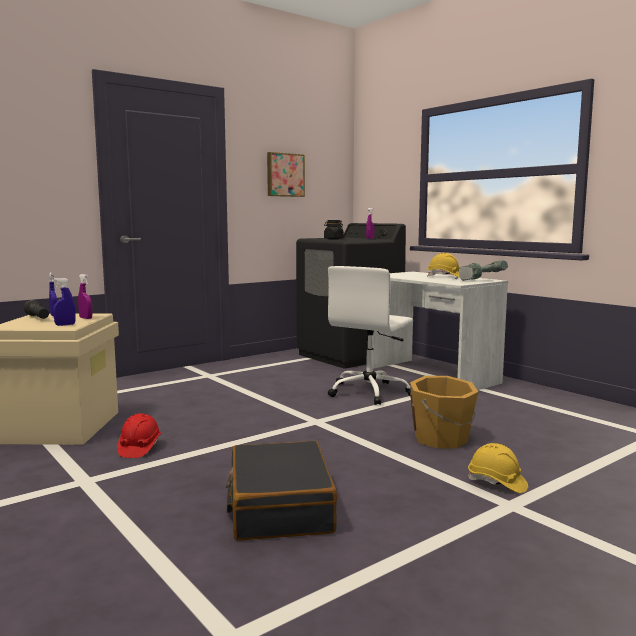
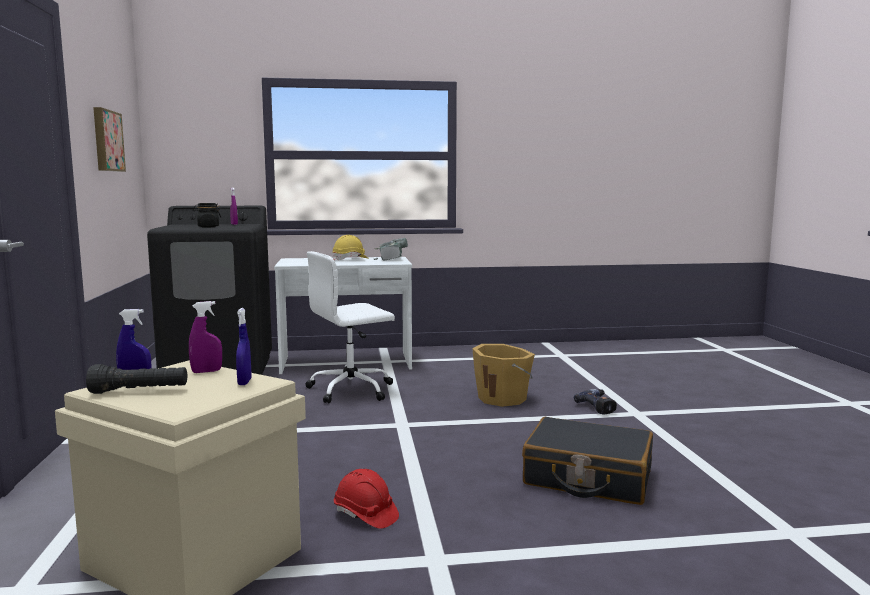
camera: 60 degrees left, 0 degrees up
(370, 392) = (352, 390): white office chair -> white office chair turned 90 degrees clockwise
(497, 483) = (599, 407): yellow hard hat -> power drill

